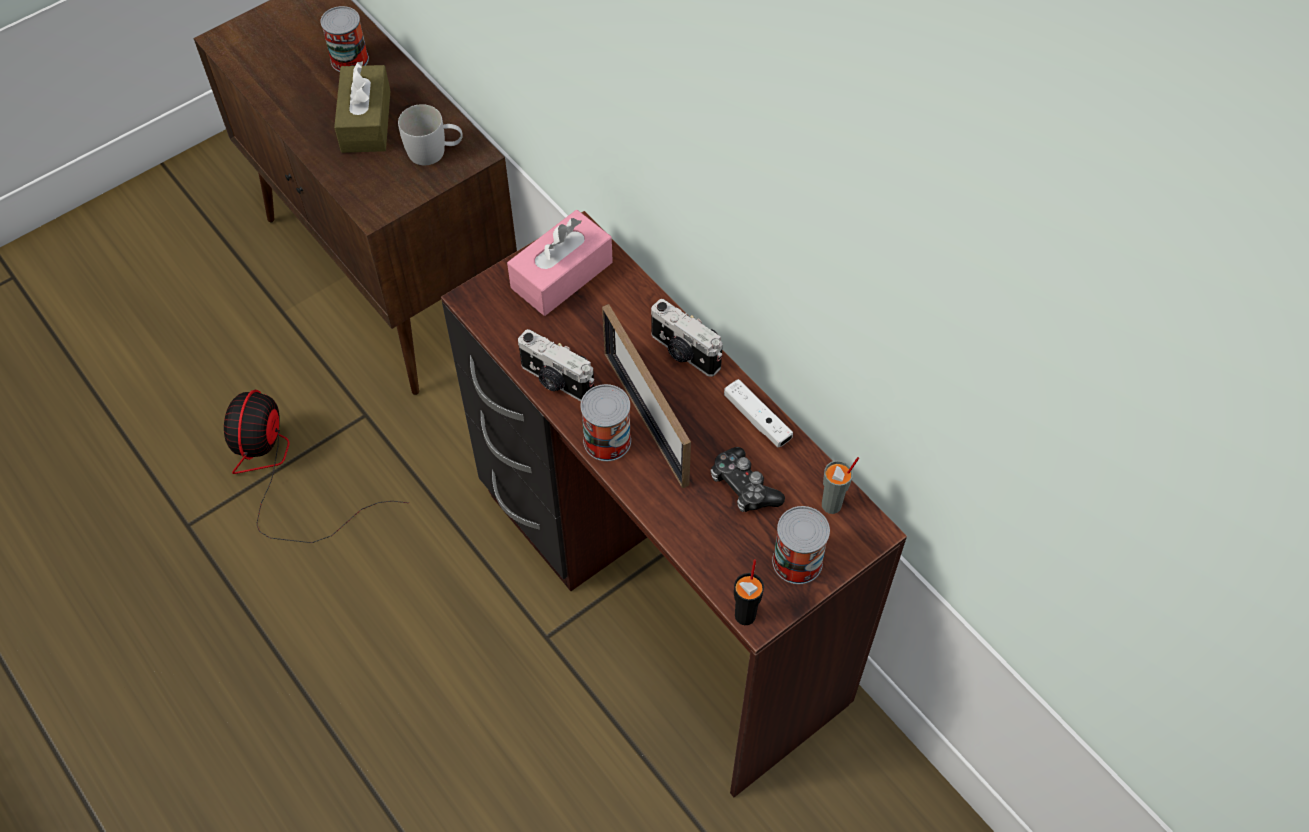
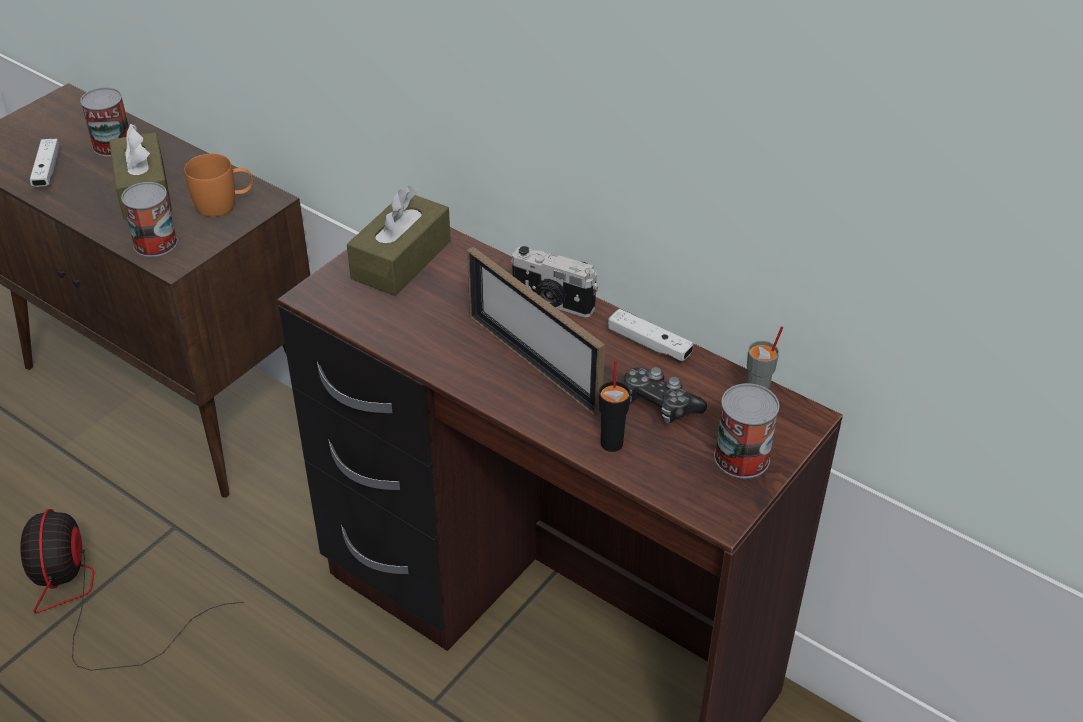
camera: 15 degrees left, 15 degrees down
(285, 79) = (47, 170): none -> white game controller
(434, 152) = (224, 204): white mug -> orange mug
(556, 381) = (426, 349): camera -> none
(561, 275) = (401, 260): pink tissue box -> brown tissue box
(607, 440) = (499, 390): can -> can (155, 243)
(746, 615) = (708, 516): black cup -> black cup (612, 443)

